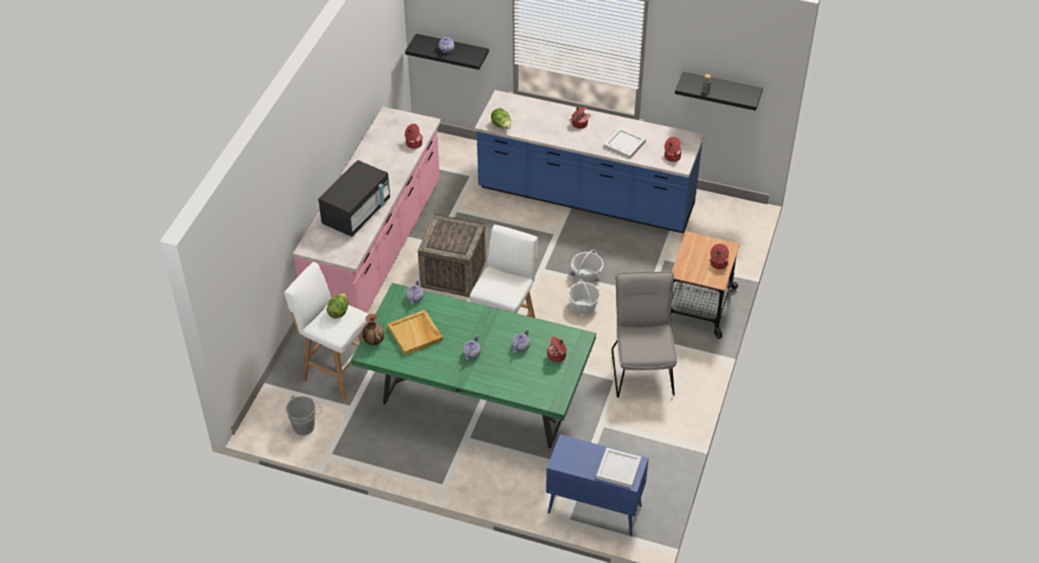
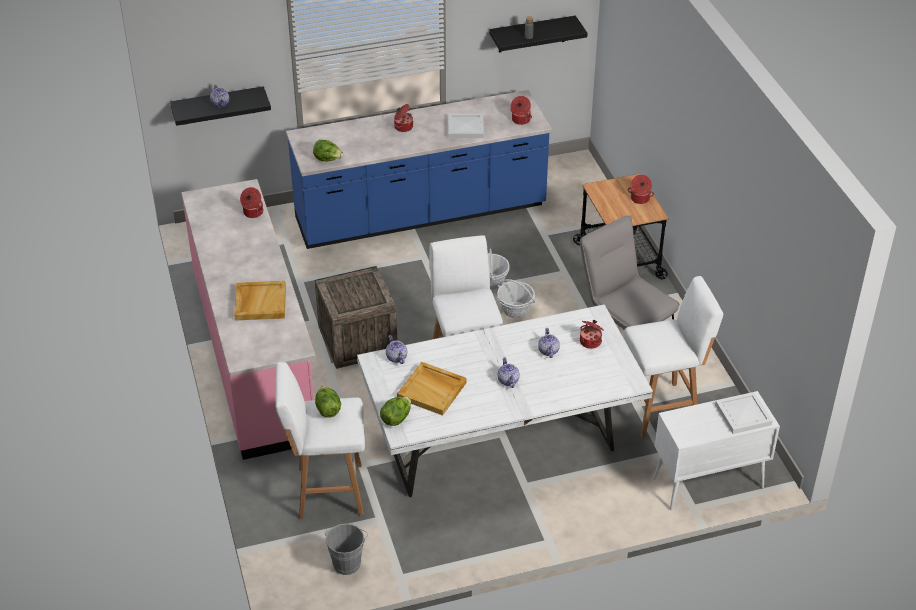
camera: 35 degrees left, 5 degrees down
(356, 213) = (260, 302): black microwave -> beige tray
(373, 341) = (396, 418): vase -> lettuce
(475, 402) = (500, 447): green dining table -> white dining table
(593, 509) = (707, 483): blue cabinet -> white cabinet
(615, 437) = (662, 409): none -> white stool

